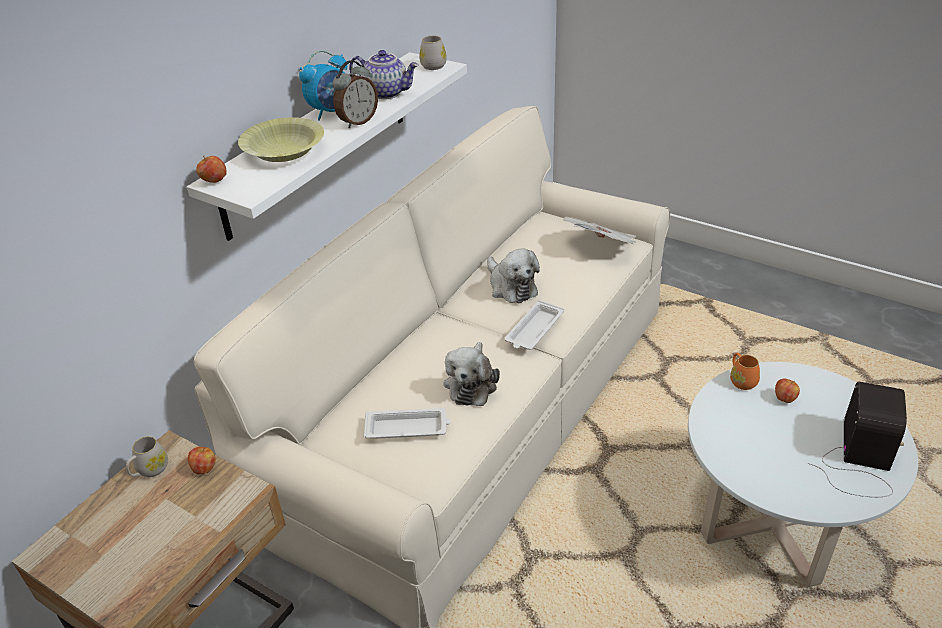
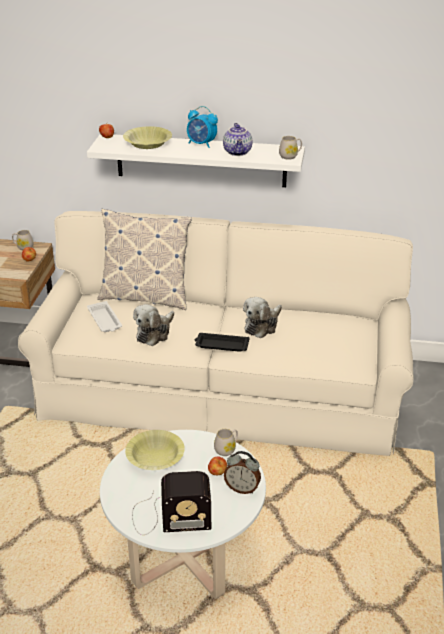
camera: 65 degrees right, 5 degrees down
(357, 121) = (194, 153): alarm clock -> alarm clock (242, 488)
(371, 372) = (145, 297): none -> pillow
(471, 383) = (154, 333): plush toy -> plush toy turned 45 degrees counterclockwise
(534, 330) = (221, 345): white tray -> black tray
(602, 247) = (342, 355): newspaper -> none
(741, 380) = (227, 449): orange mug -> white mug
(742, 448) = (155, 457): none -> yellow bowl

